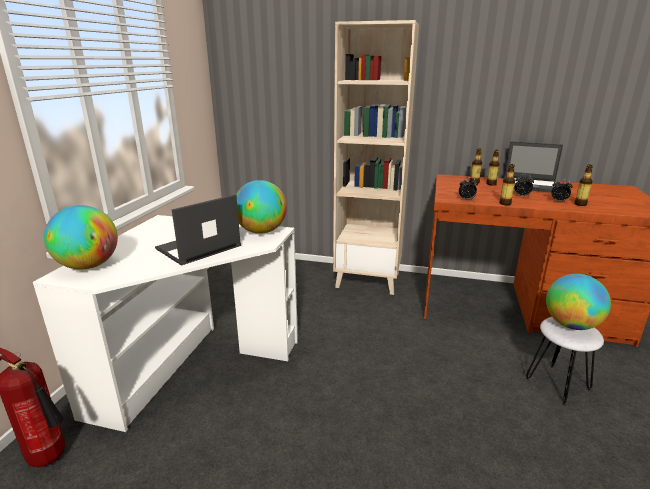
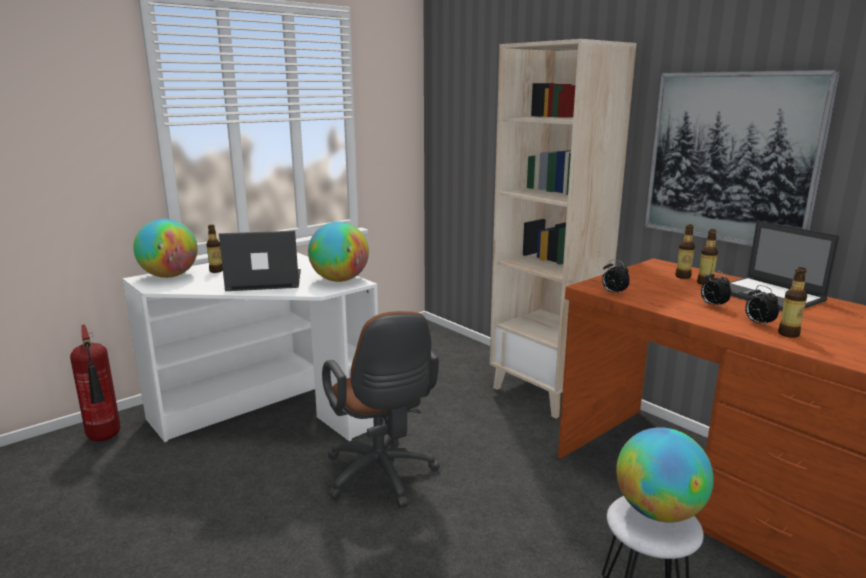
camera: 35 degrees right, 5 degrees down
(343, 377) = (382, 477): none -> brown office chair
(488, 103) = (731, 158): none -> picture
(505, 203) = (659, 308): bottle -> bottle (216, 271)

